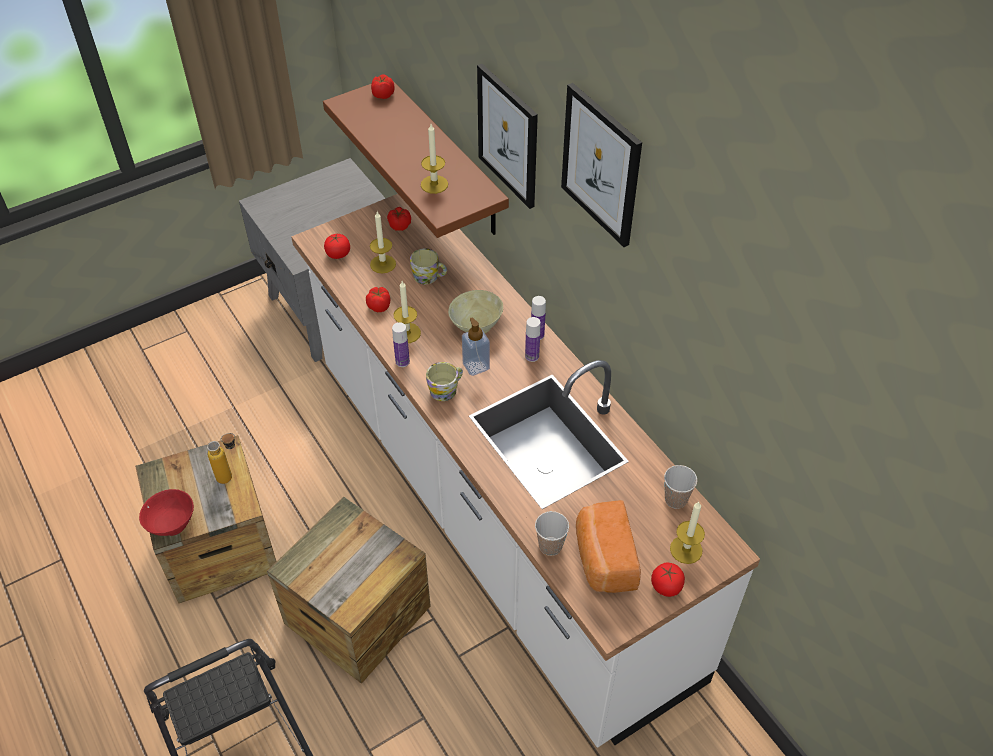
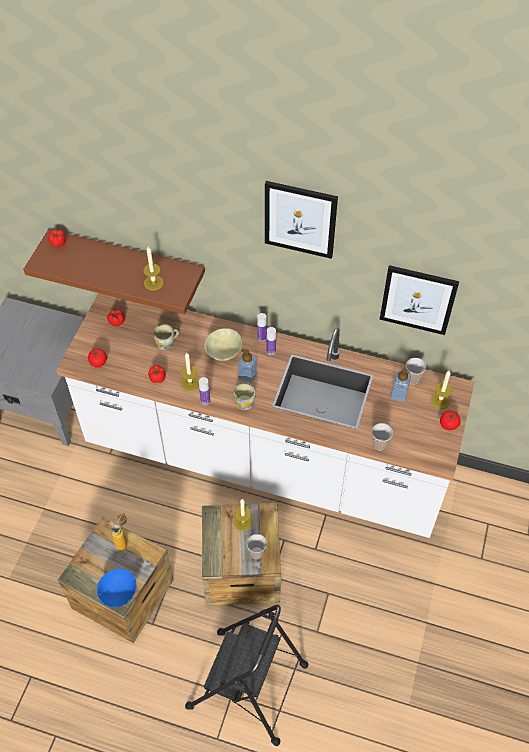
camera: 40 degrees left, 5 degrees up
(172, 523) = (118, 594): red bowl -> blue bowl
(347, 590) = (257, 553): none -> cup
(383, 264) = (132, 351): candle -> candle (243, 522)
(508, 136) = (200, 229): picture -> picture (418, 299)
(603, 559) = (409, 432): bread -> none
(637, 505) = (398, 395): none -> soap dispenser

